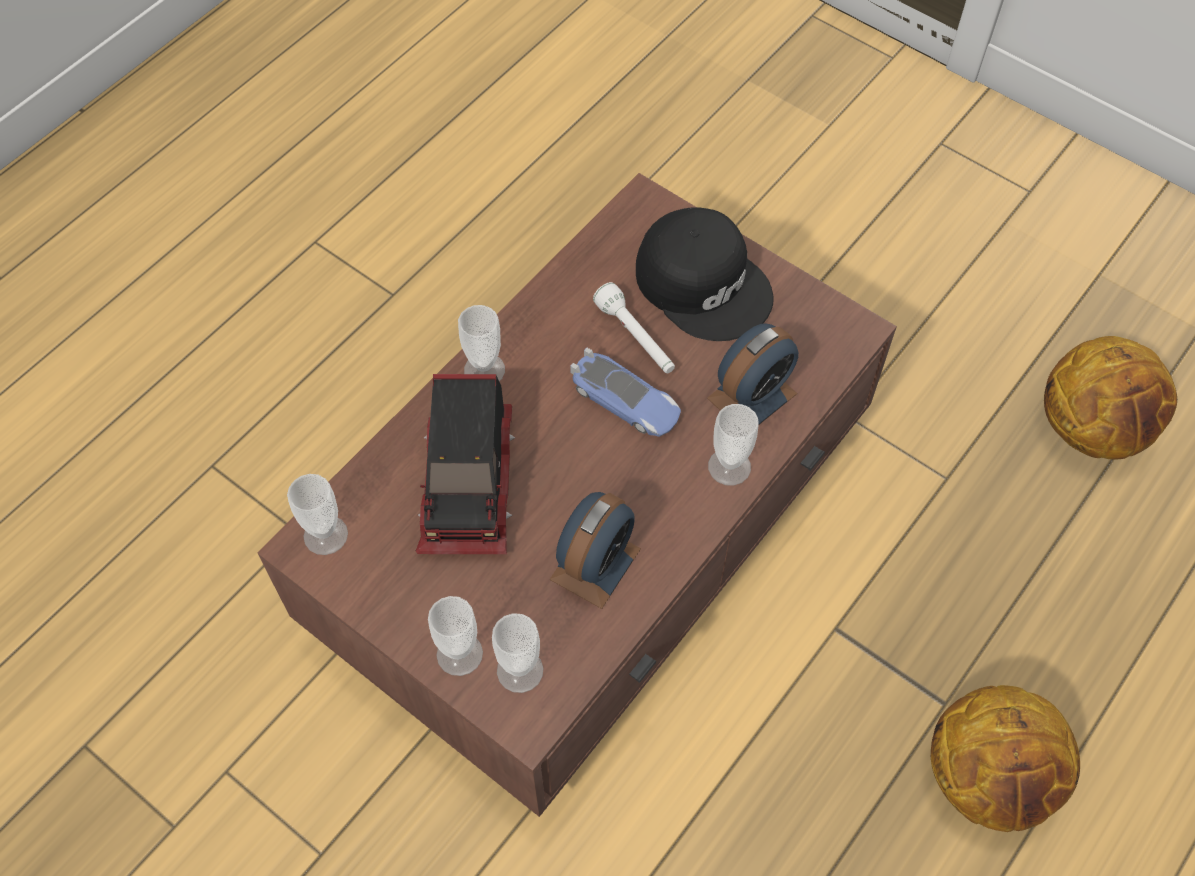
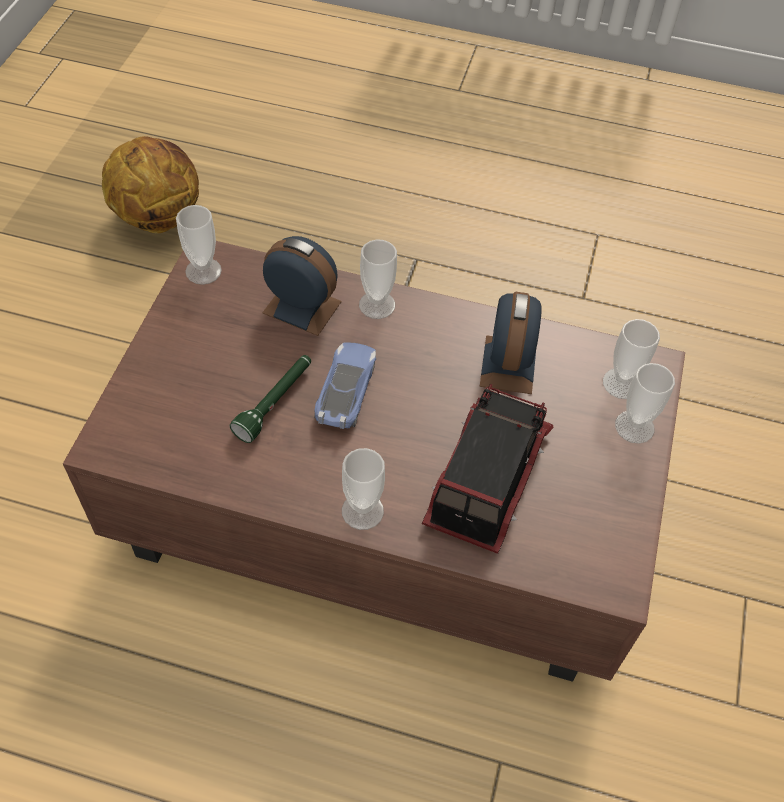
camera: 115 degrees left, 5 degrees down
(325, 535) = (597, 572): cup -> cup (203, 271)
(470, 483) = (485, 477): toy truck -> toy truck turned 45 degrees counterclockwise
(595, 564) = (508, 364): alarm clock -> alarm clock turned 90 degrees counterclockwise
(636, 338) = (275, 402): white flashlight -> green flashlight
(704, 282) = (191, 370): black cap -> none
(989, 778) = (454, 230): basketball -> none

